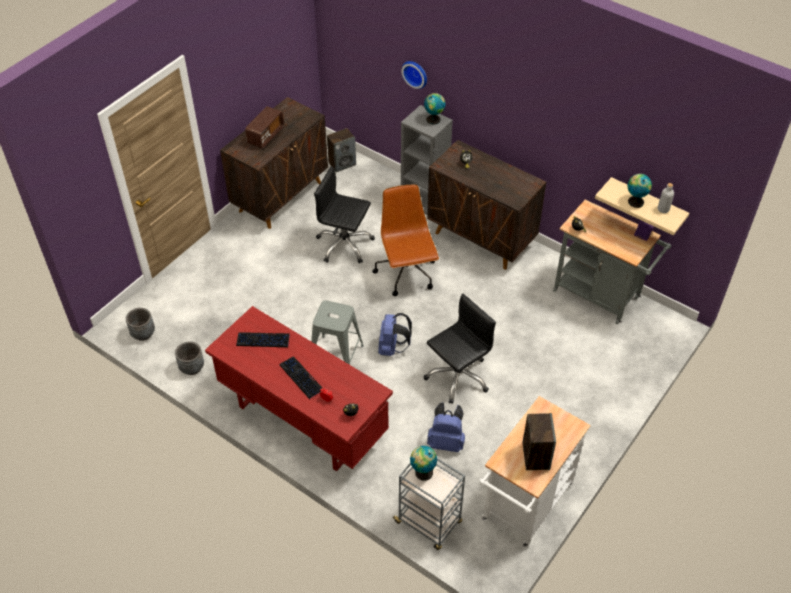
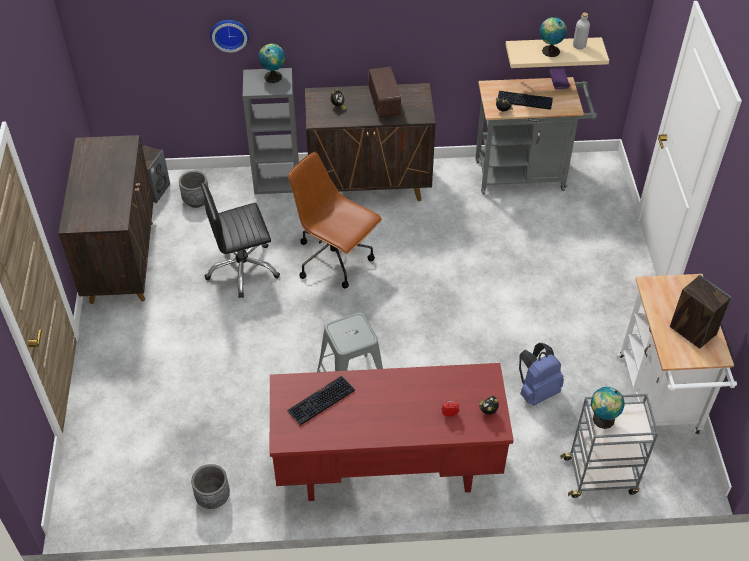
camera: 40 degrees left, 0 degrees up
(143, 333) = (117, 501): grey planter -> grey planter (196, 201)
(265, 136) = (97, 190): radio -> radio (384, 103)
(301, 378) = (402, 411): keyboard -> keyboard (524, 100)
(392, 347) = (396, 338): blue backpack -> none
(457, 376) = (483, 325): black office chair -> none

